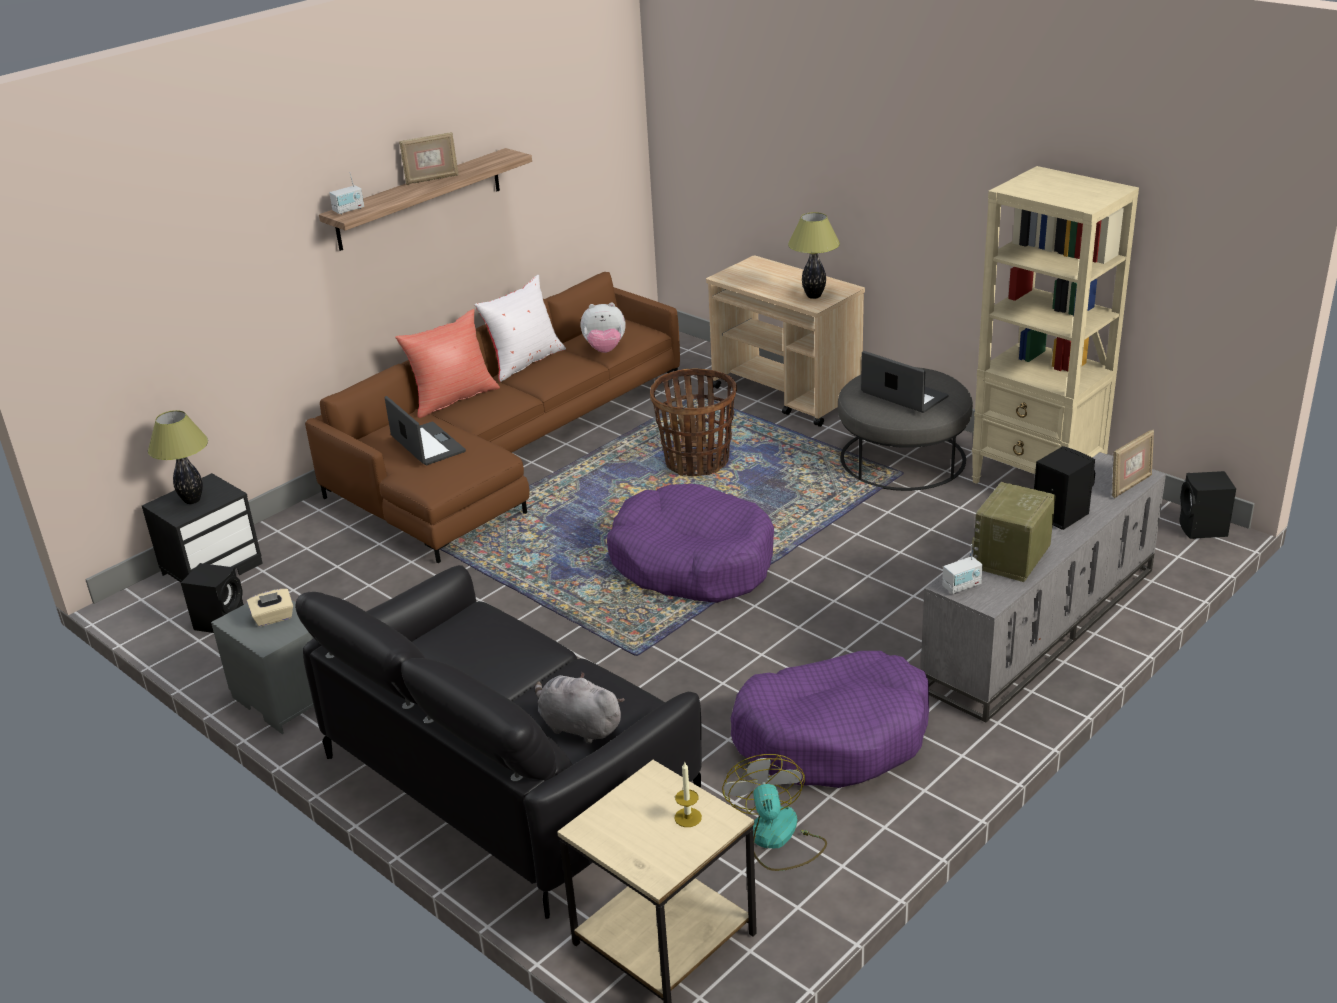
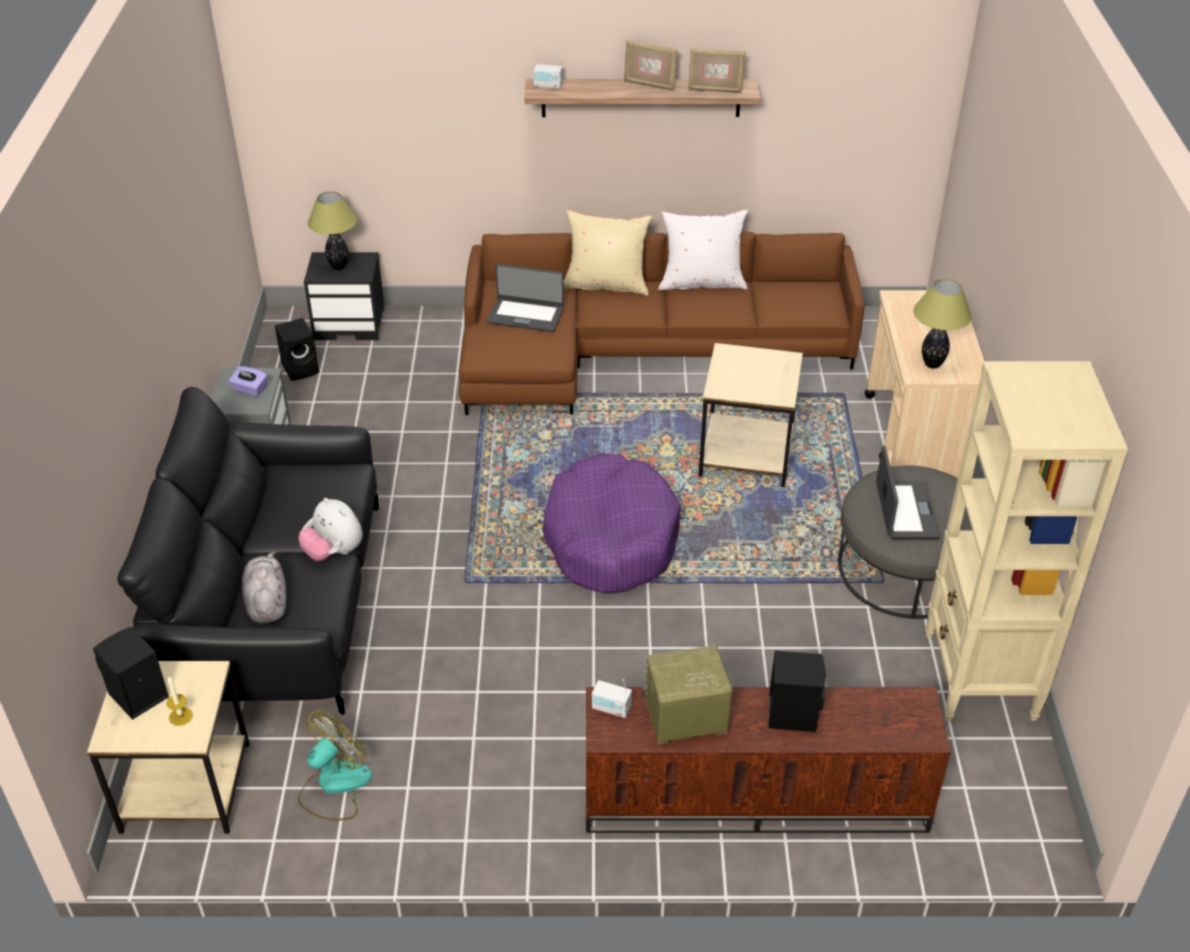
camera: 45 degrees right, 10 degrees up
(273, 618) = (250, 390): beige tissue box -> purple tissue box
(427, 445) = (525, 315): laptop -> laptop turned 90 degrees clockwise
(453, 398) = (606, 285): red pillow -> beige pillow
(605, 350) = (773, 308): plush toy -> plush toy (334, 552)
(697, 462) = (747, 455): basket -> beige side table
(833, 736) = (478, 749): purple dog bed -> none
(1042, 629) = (752, 801): grey tv stand -> brown tv stand
(1130, 485) = (898, 737): picture frame -> picture frame (715, 90)
(1203, 530) = (1046, 837): black speaker -> black speaker (136, 696)

